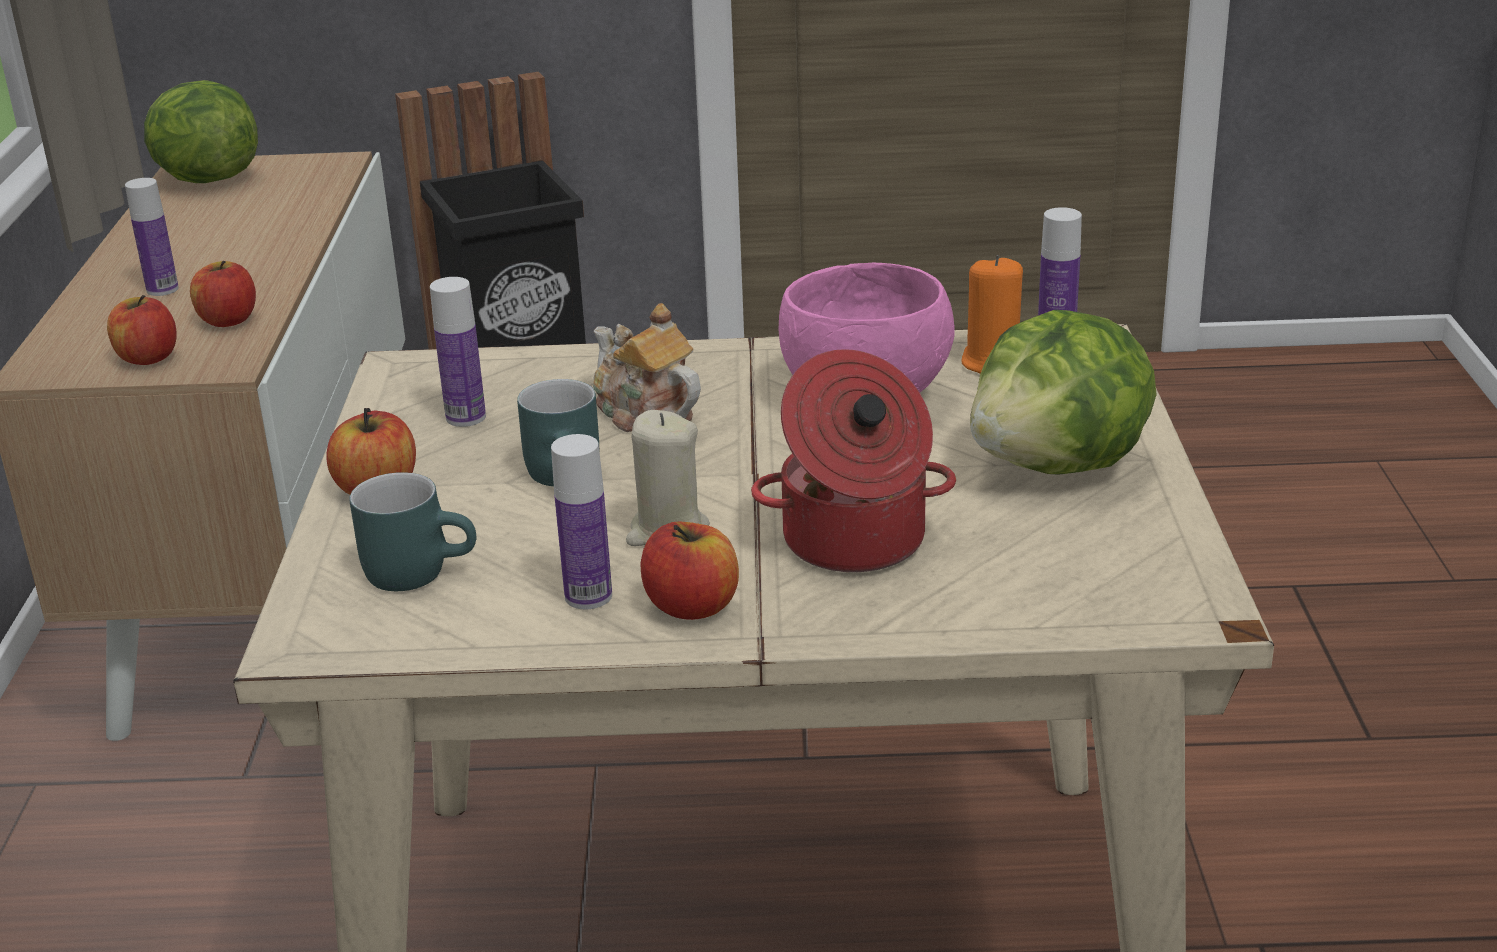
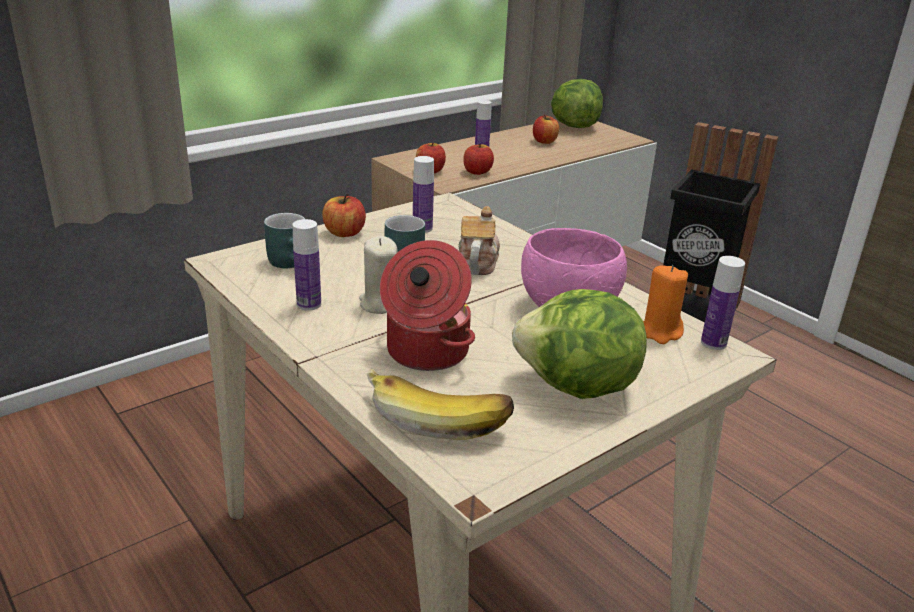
camera: 50 degrees right, 0 degrees up
(692, 606) = (325, 330): apple -> apple (544, 141)
(1026, 586) = (439, 416): none -> banana

